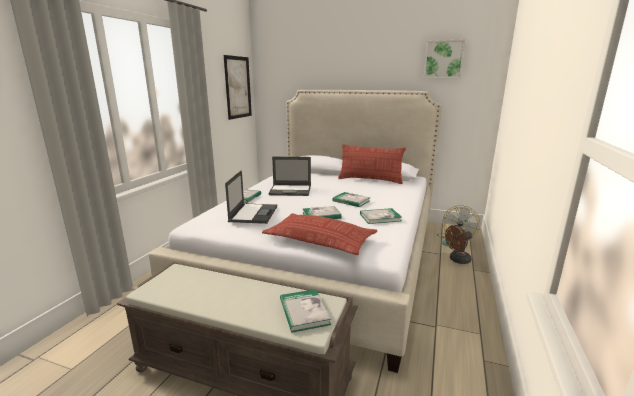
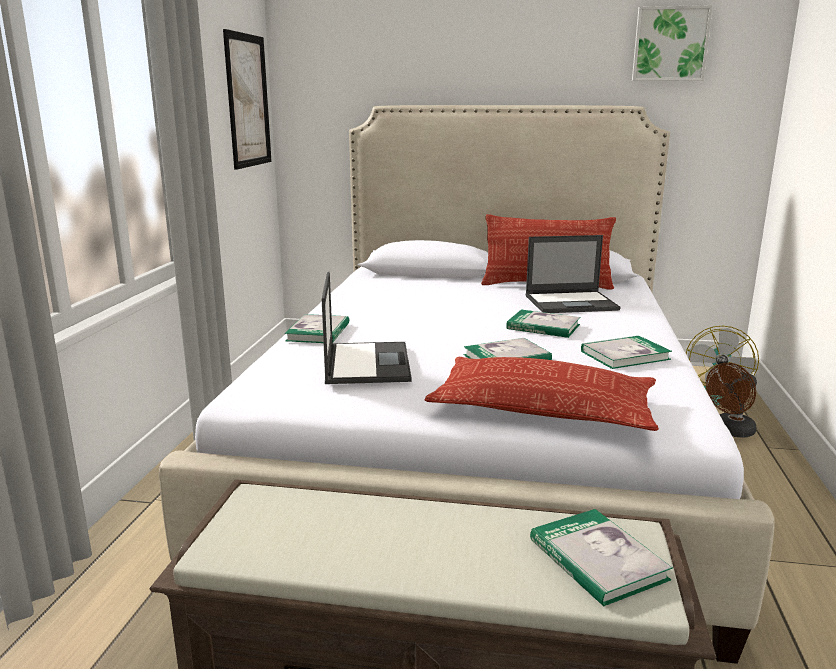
camera: 10 degrees left, 0 degrees up
(291, 190) = (406, 313): laptop -> laptop (572, 303)

